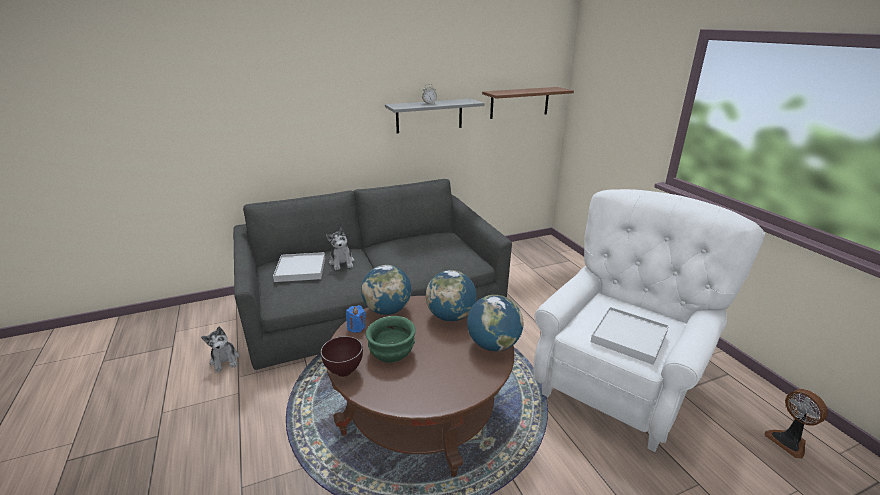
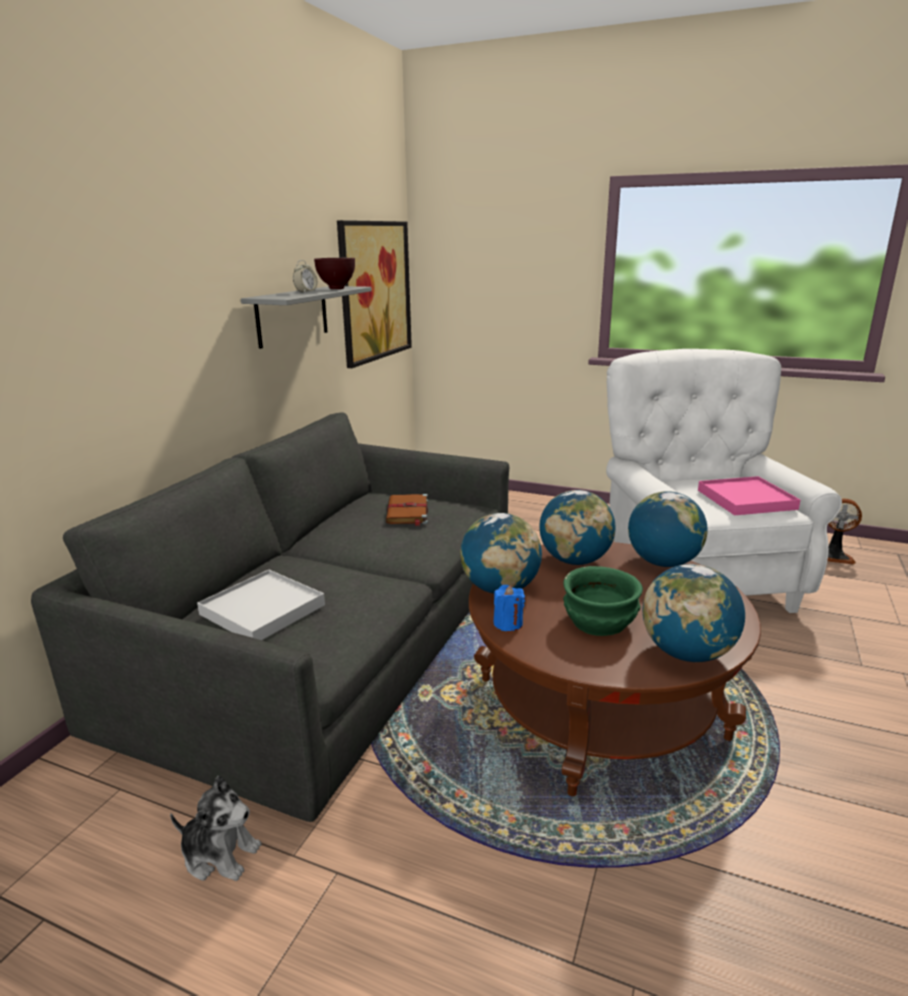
camera: 45 degrees left, 5 degrees down
(342, 262) = (308, 575): plush toy -> none
(344, 372) = (602, 670): brown bowl -> brown bowl (337, 289)
(393, 393) = (687, 653): none -> globe
(435, 250) = (407, 512): none -> brown book
(519, 102) = (375, 291): brown shelf -> picture
(628, 337) = (746, 500): white tray -> pink tray

